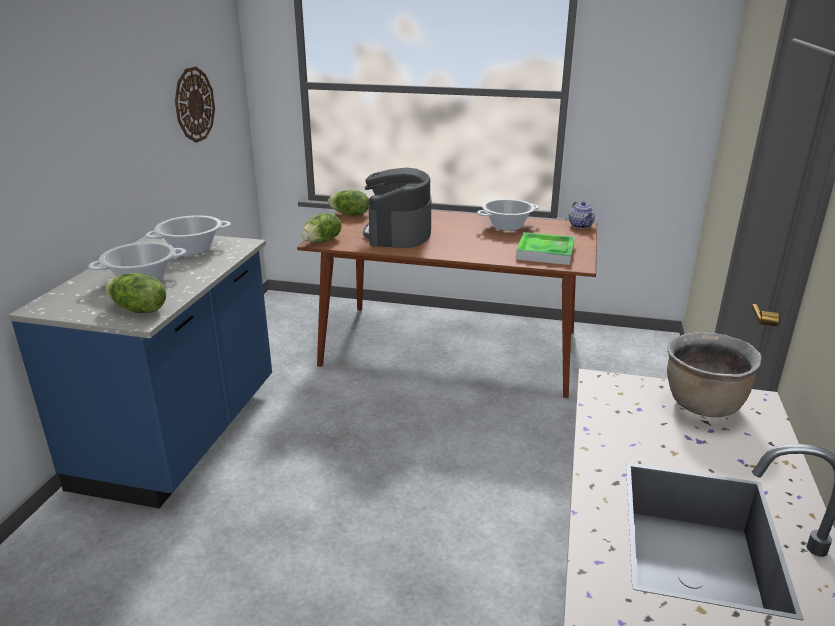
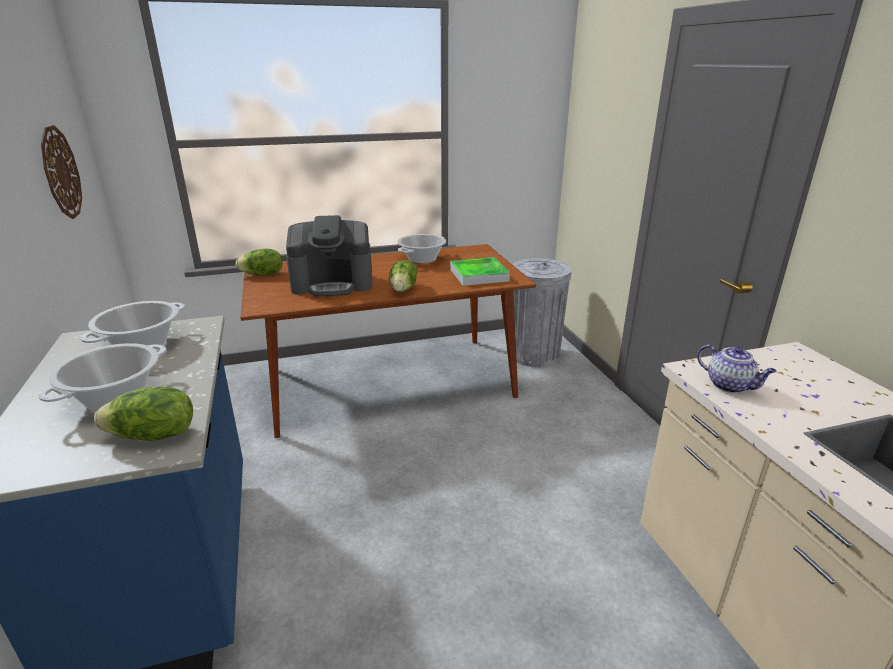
camera: 30 degrees left, 0 degrees up
(322, 241) = (263, 306): lettuce -> lettuce (403, 289)
(398, 234) = (333, 284): coffee machine -> coffee machine turned 75 degrees counterclockwise
(581, 226) = (479, 248): teapot -> teapot (730, 385)
(628, 361) = (534, 355): none -> grey trash can
(702, 405) = (776, 367): brown cooking pot -> none

